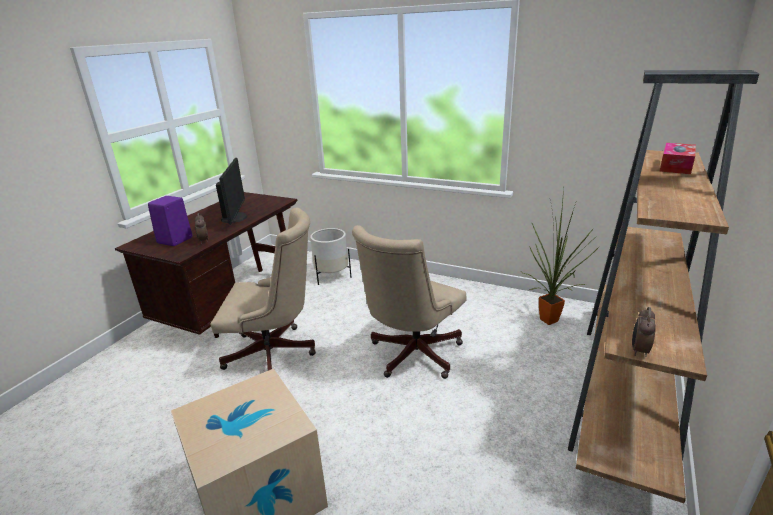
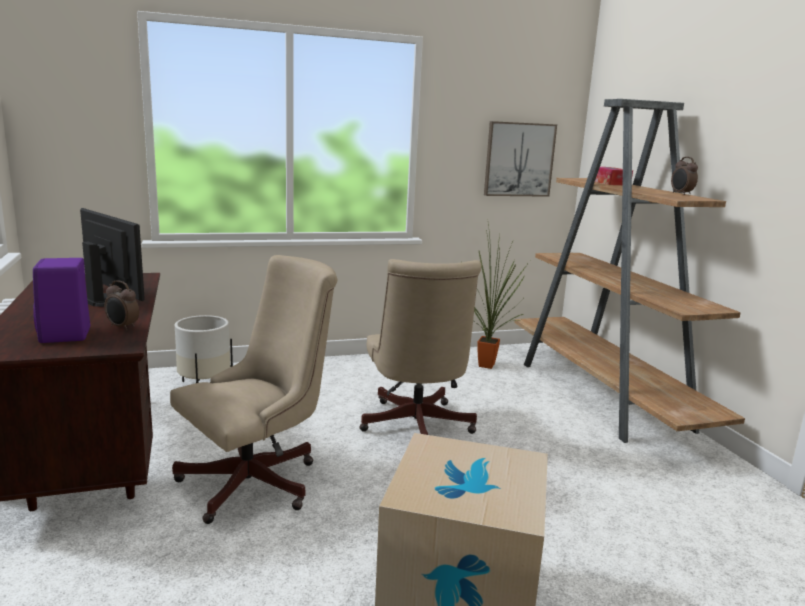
camera: 45 degrees left, 10 degrees down
(629, 121) = (519, 159): none -> picture
(639, 350) = (694, 310): alarm clock -> alarm clock (681, 194)

